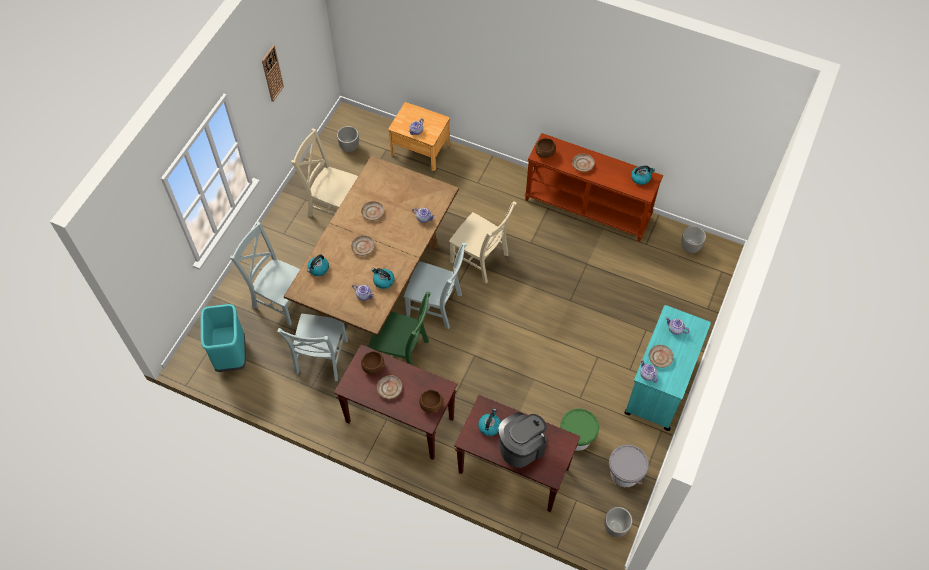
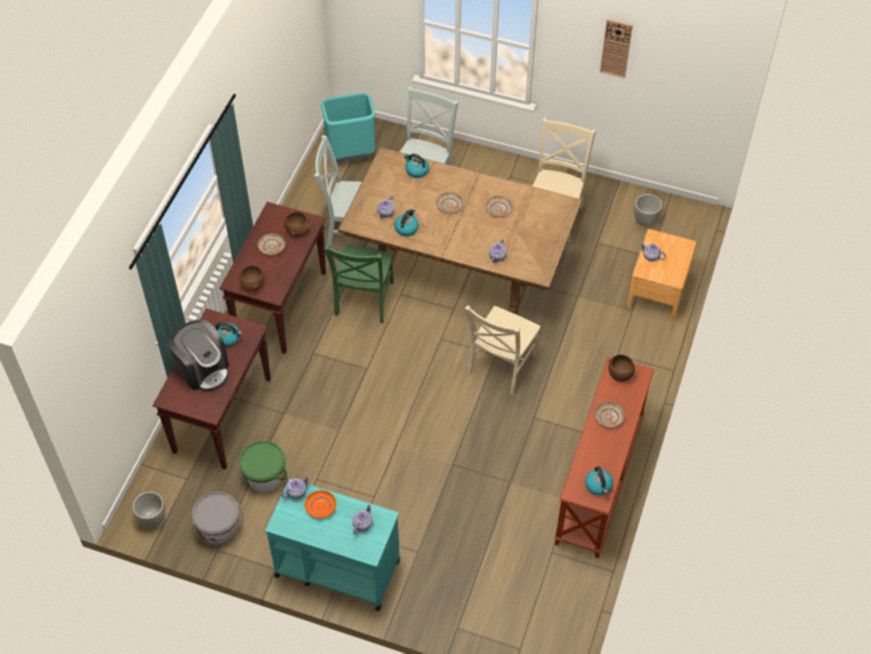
camera: 85 degrees right, 5 degrees down
(436, 306) = (429, 326): grey chair -> none
(660, 358) = (320, 507): beige plate -> orange plate
(690, 247) = (554, 608): planter -> none

